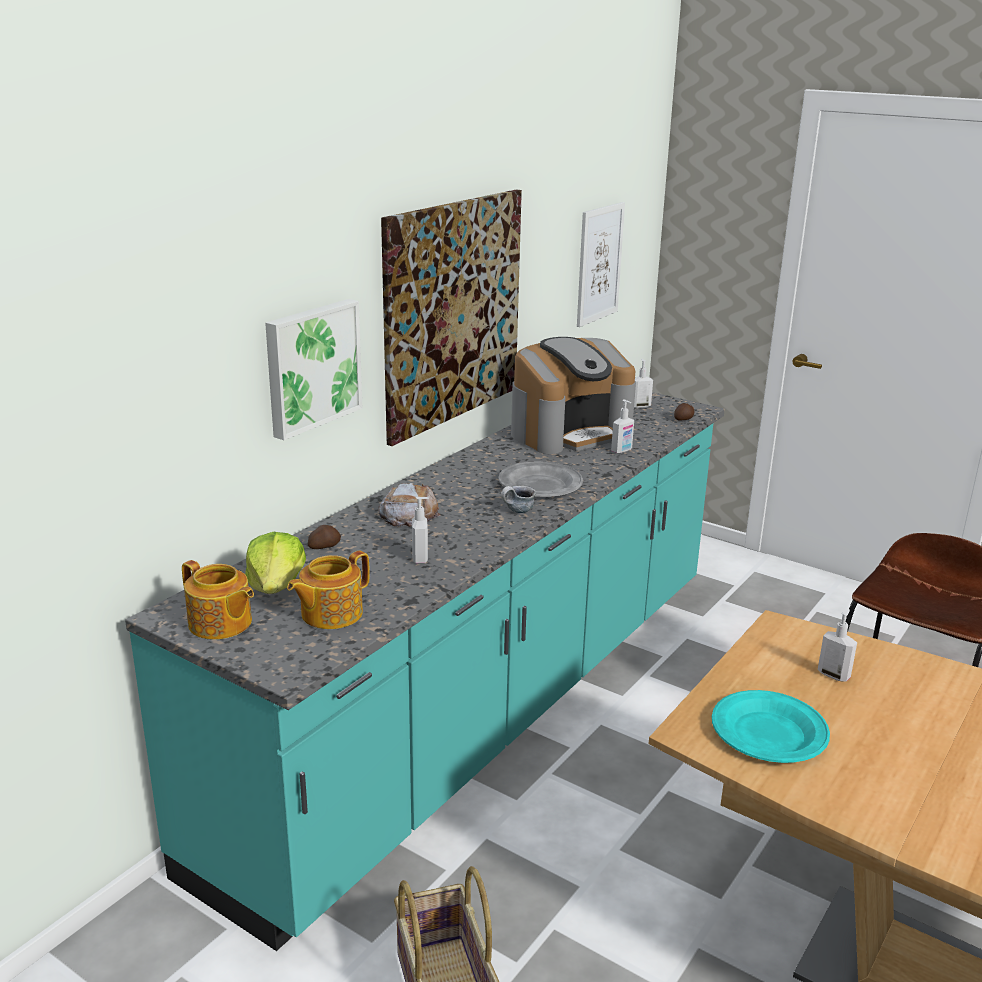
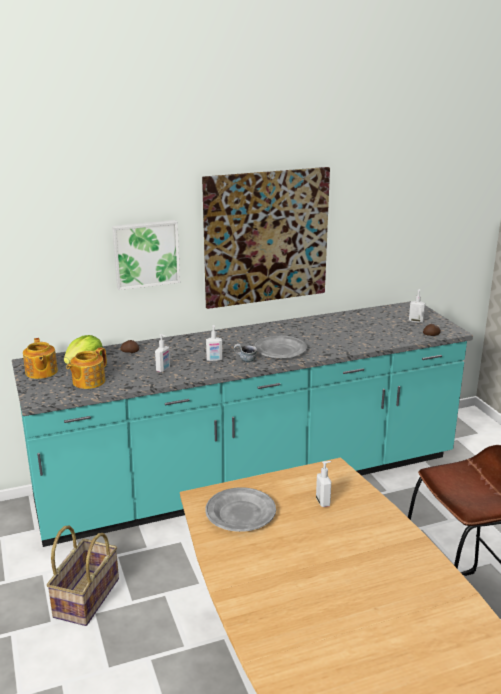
camera: 35 degrees right, 0 degrees up
(330, 613) = (88, 381): teapot -> teapot turned 45 degrees counterclockwise
(408, 513) = (191, 347): bread -> none
(569, 431) = (346, 326): coffee machine -> none
(599, 264) = (421, 221): picture -> none
(622, 451) = (359, 344): soap dispenser -> soap dispenser (214, 360)
(769, 733) = (240, 513): turquoise plate -> grey plate

